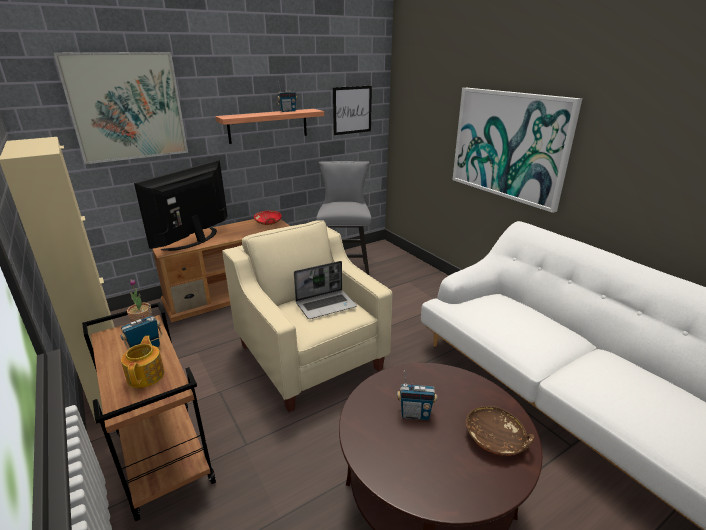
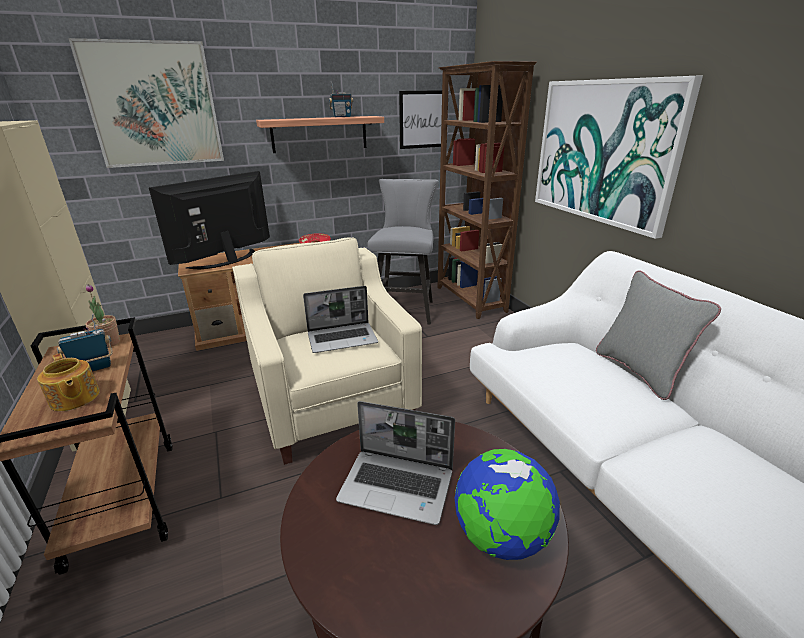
camera: 10 degrees right, 0 degrees up
(146, 375) = (74, 398): teapot -> teapot turned 135 degrees clockwise
(396, 259) = (470, 300): none -> brown bookcase
(415, 414) = (398, 486): radio -> laptop
(496, 439) = (501, 537): brown bowl -> globe
(551, 313) = (639, 371): none -> grey pillow

